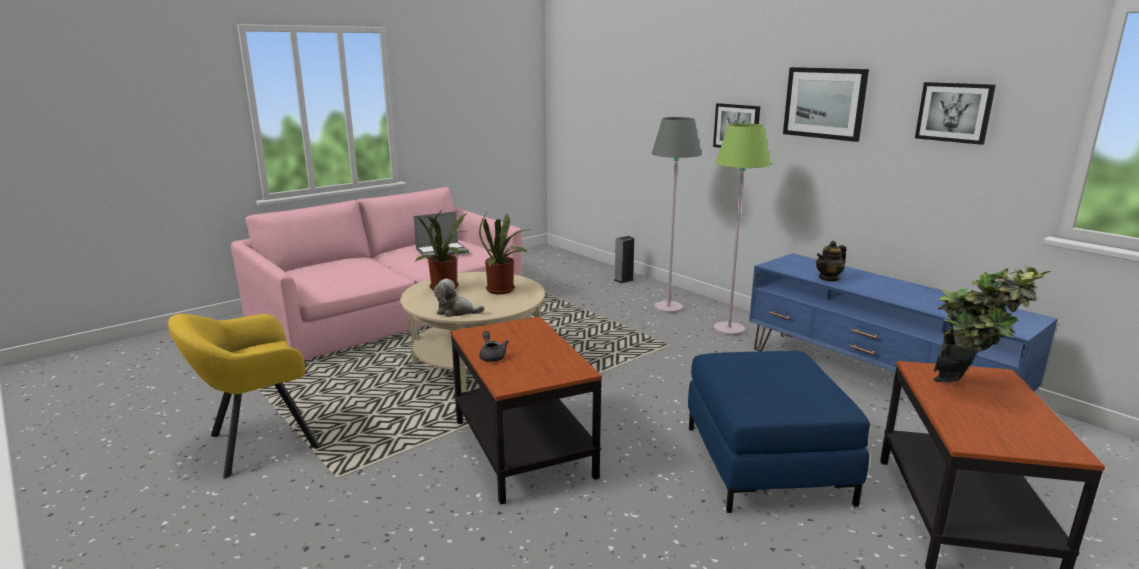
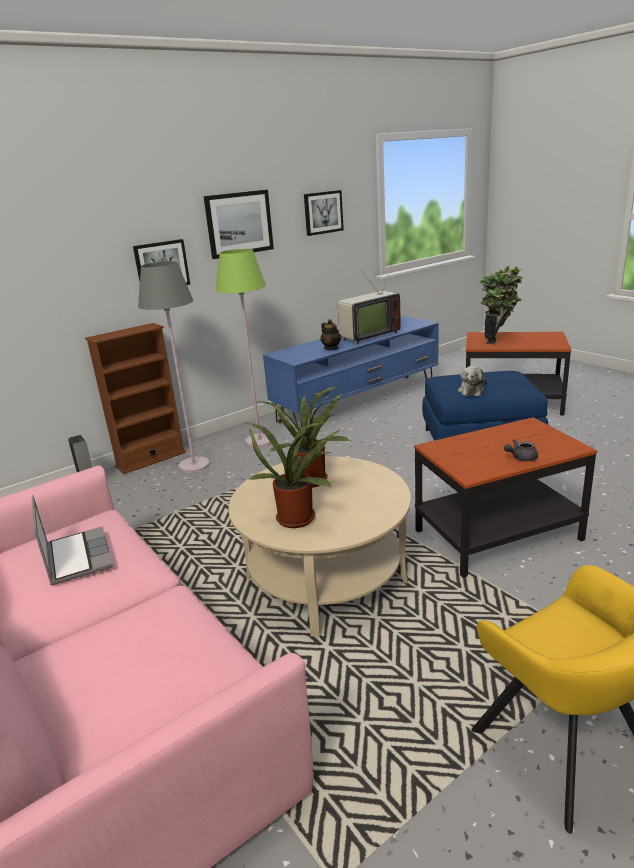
camera: 85 degrees left, 5 degrees up
(456, 312) = (384, 500): plush toy -> plush toy (471, 390)
(678, 292) = (151, 459): none -> brown bookcase
(902, 295) = (367, 336): none -> television

